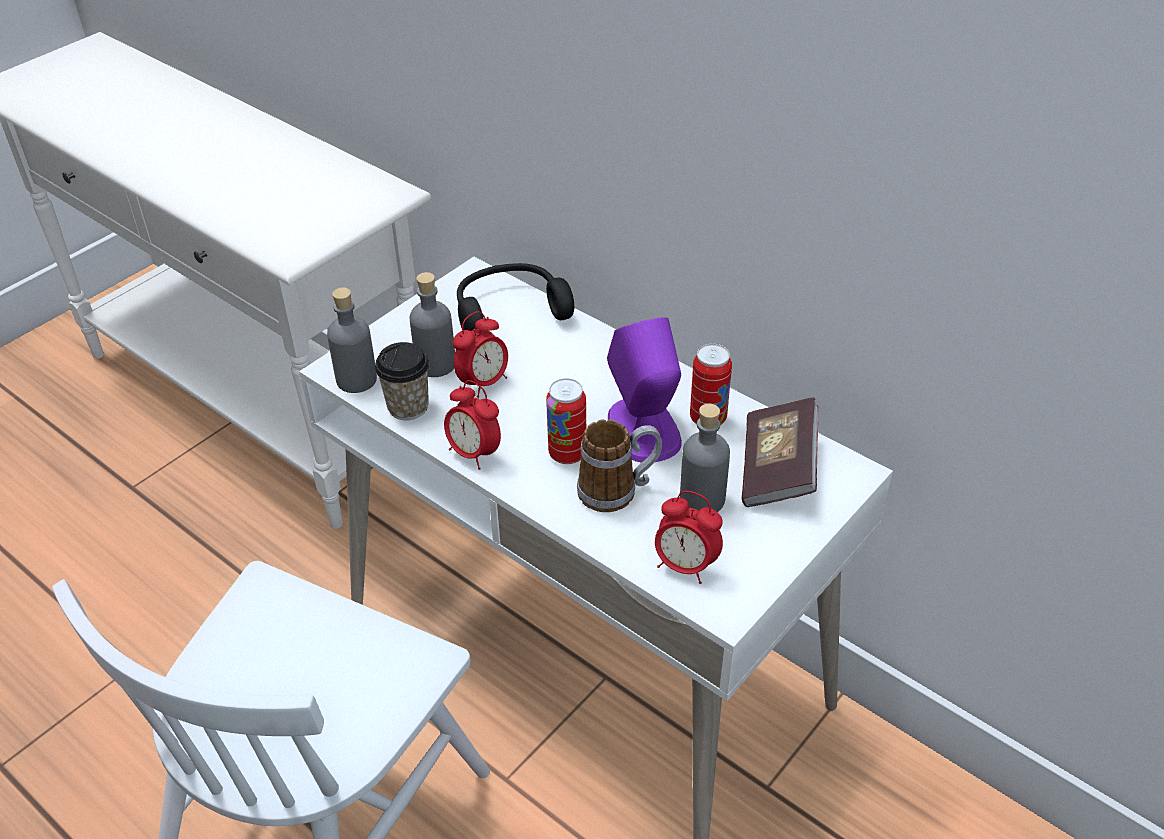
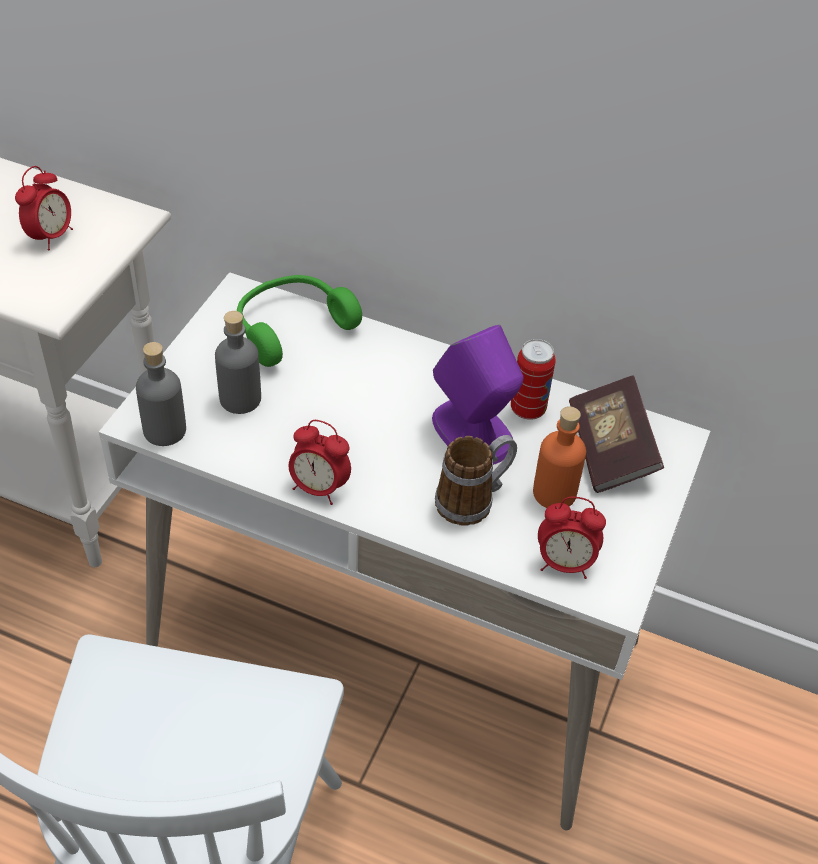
camera: 20 degrees left, 5 degrees up
(408, 407) = (231, 450): cup -> none
(483, 383) = (297, 410): alarm clock -> alarm clock (51, 237)
(509, 310) = (291, 327): black headphones -> green headphones
(567, 454) = (410, 471): can -> none
(702, 499) = (554, 493): grey bottle -> orange bottle

